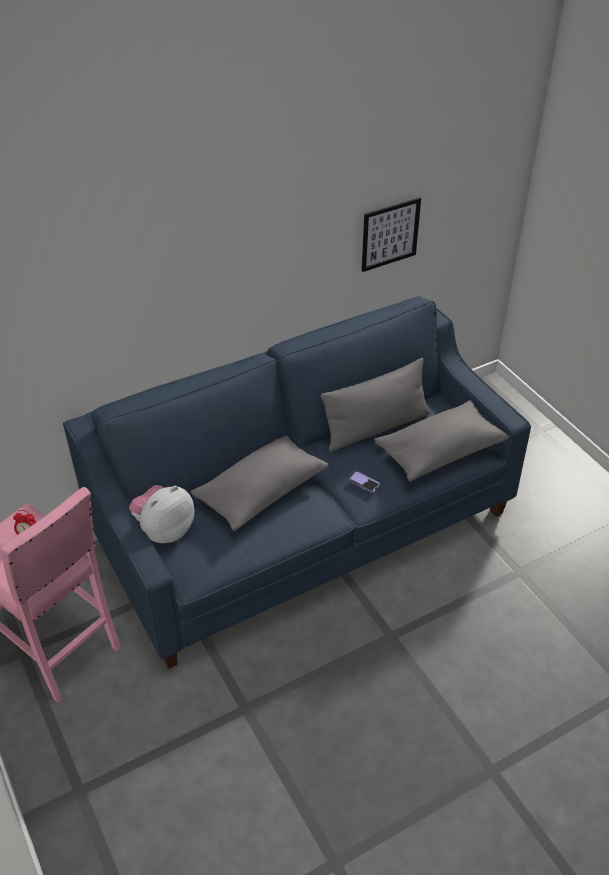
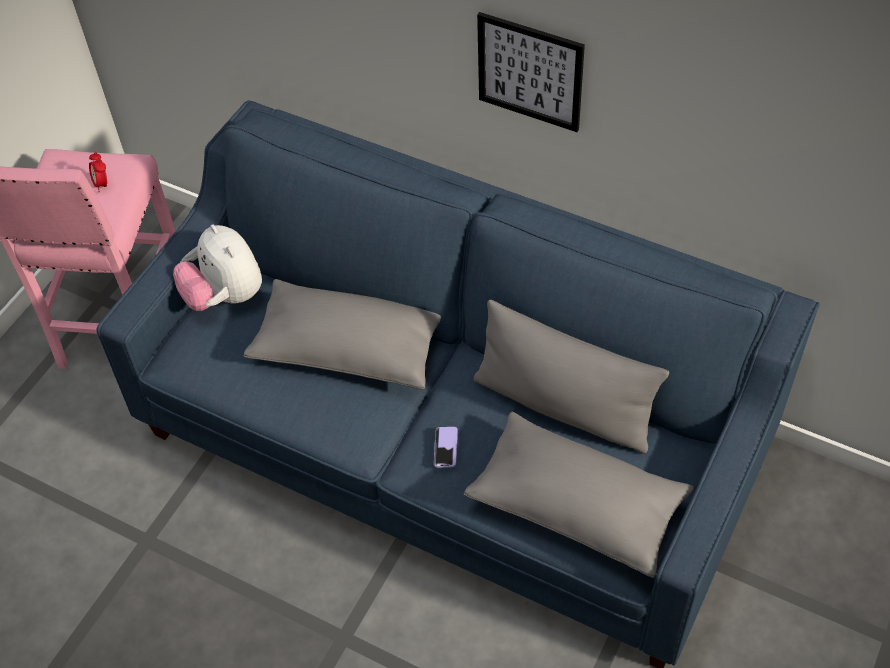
camera: 60 degrees right, 10 degrees up
(164, 530) = (225, 296): plush toy -> plush toy turned 135 degrees counterclockwise
(390, 234) = (779, 168): picture -> picture (530, 72)

